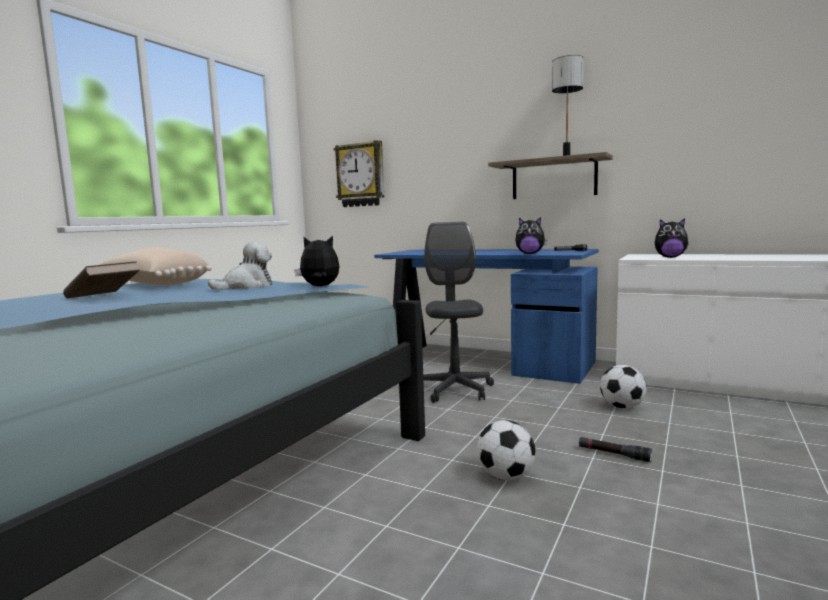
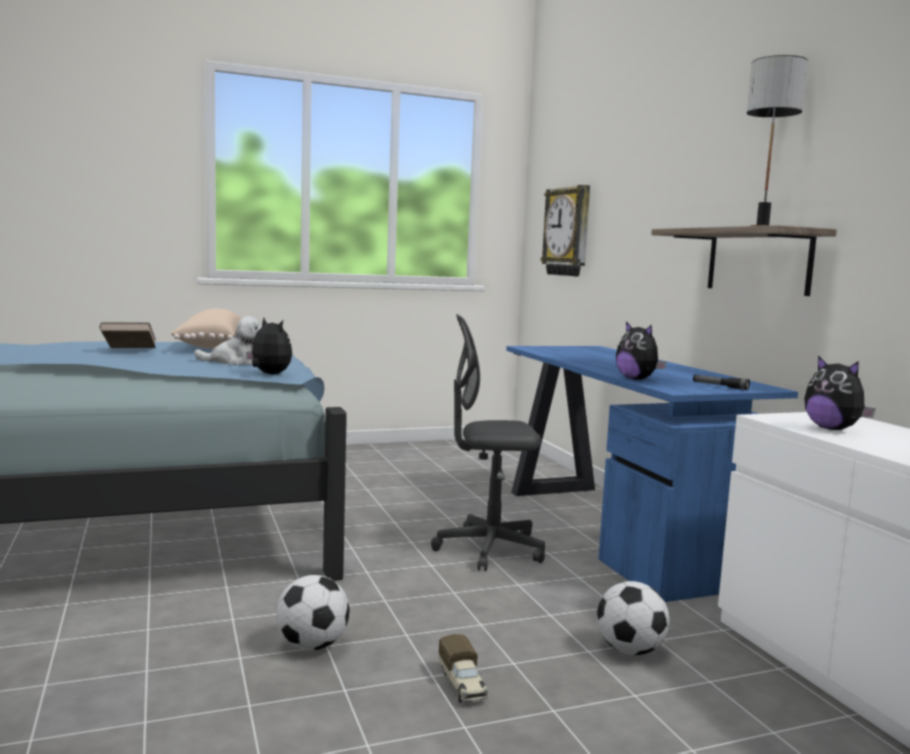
camera: 40 degrees right, 0 degrees up
(455, 390) = (489, 549): grey office chair -> grey office chair turned 135 degrees counterclockwise
(614, 454) = (463, 685): black flashlight -> toy truck

